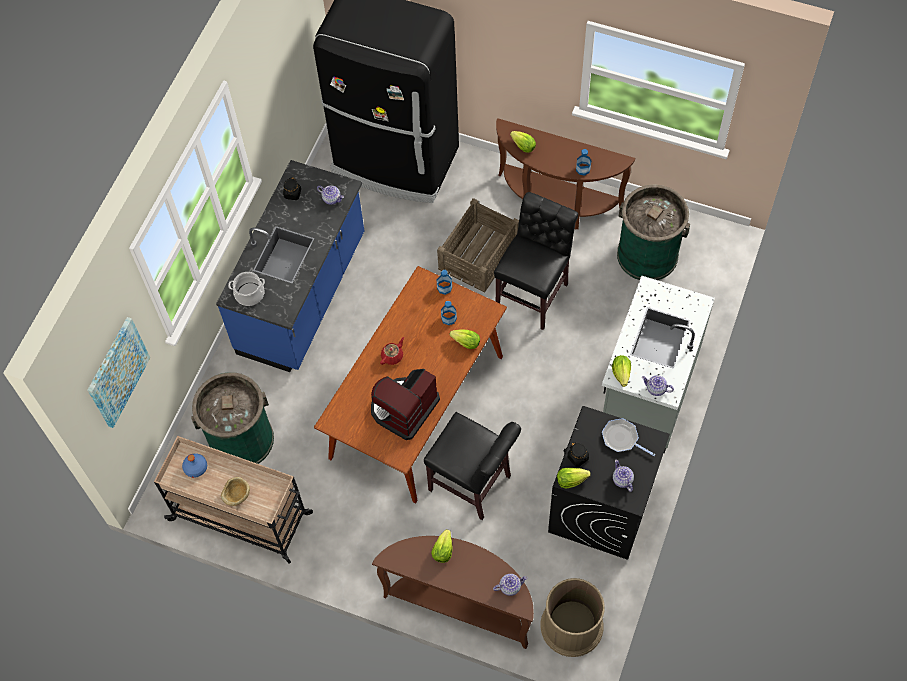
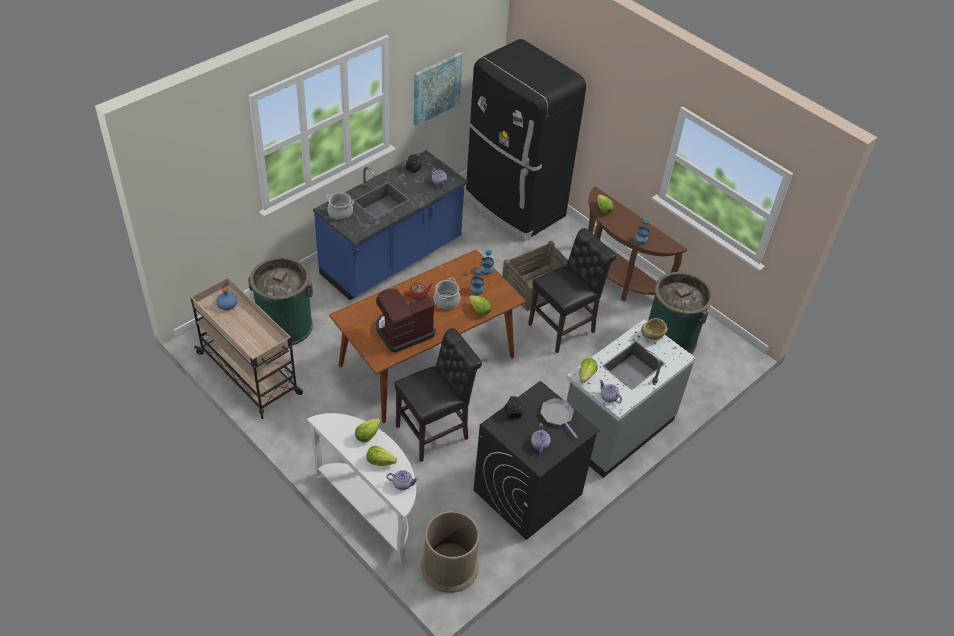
camera: 20 degrees right, 15 degrees down
(117, 372) = (201, 193): picture -> picture (436, 88)
(237, 497) = (243, 335): beige bowl -> beige bowl (652, 336)
(426, 348) = (446, 301): none -> cooking pot
(461, 603) = (372, 508): brown console table -> white console table
(473, 485) = (435, 431): black chair -> black chair turned 90 degrees counterclockwise
(571, 480) = (497, 426): lettuce -> lettuce (380, 461)

